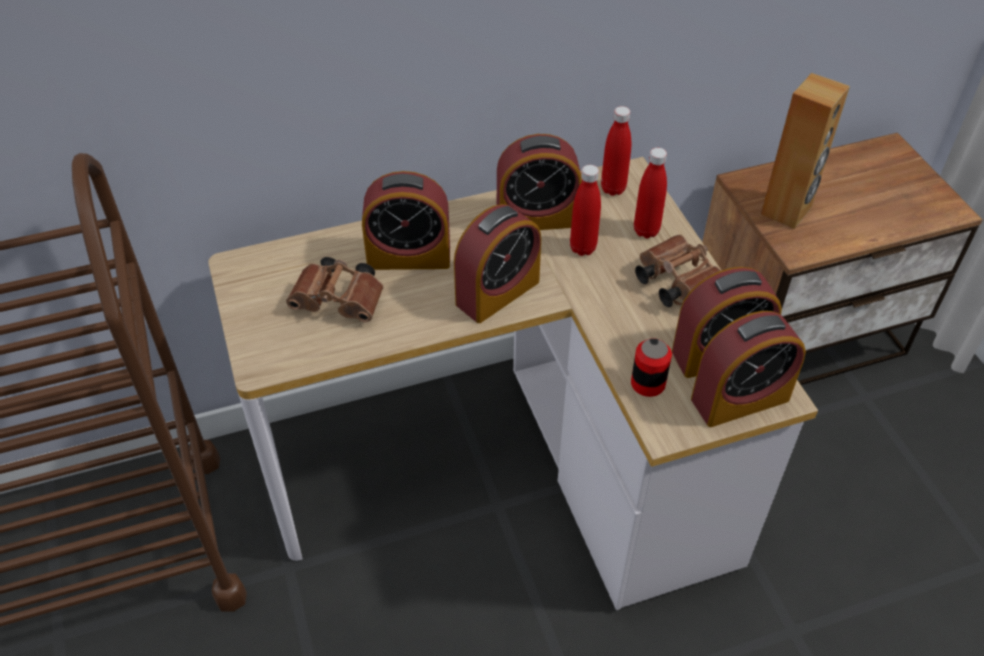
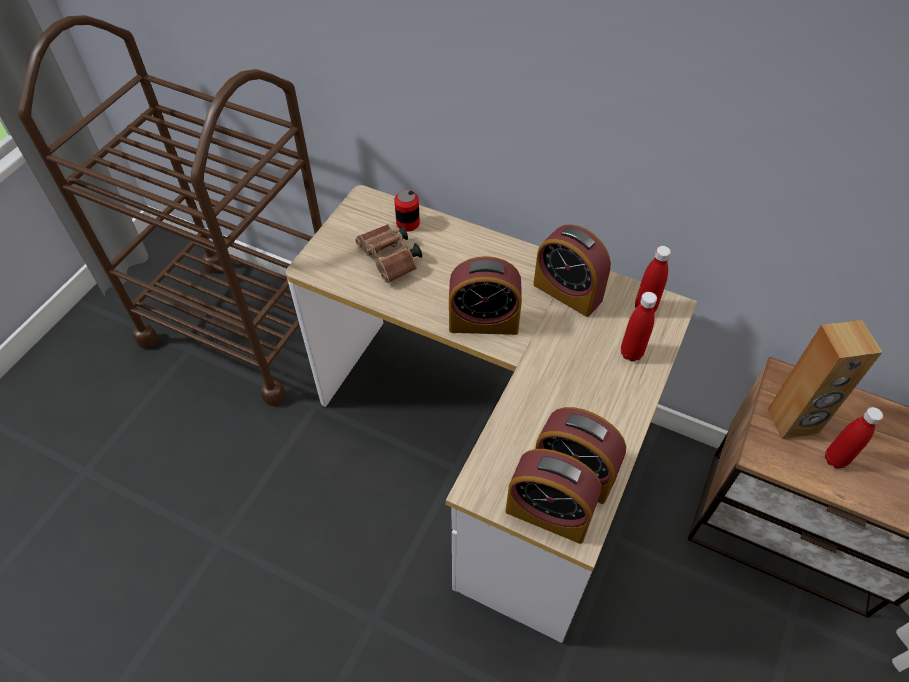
camera: 45 degrees right, 5 degrees up
(409, 256) = (460, 261): alarm clock -> none
(583, 248) = (572, 333): red bottle -> red bottle (835, 459)
(648, 384) = (502, 452): can -> can (408, 223)
(675, 283) = (605, 403): brown binoculars -> none

